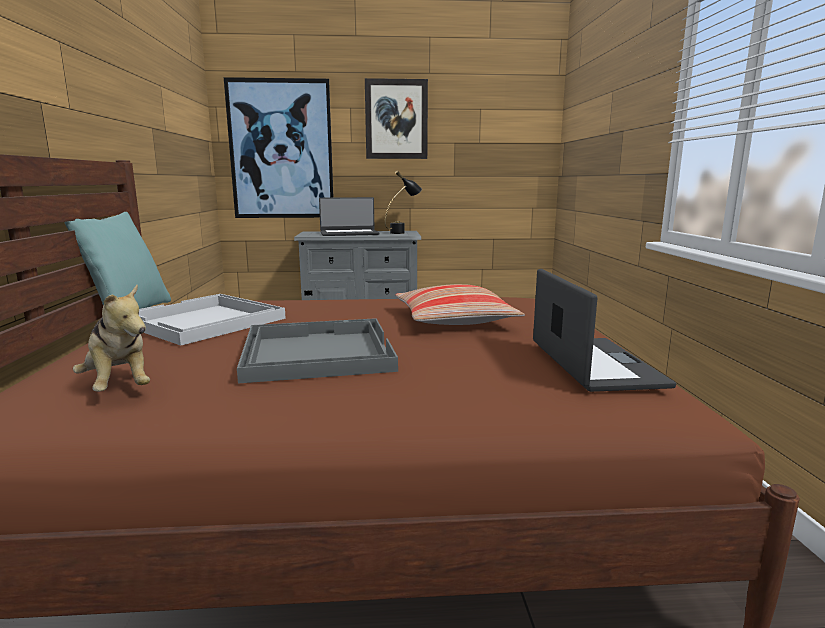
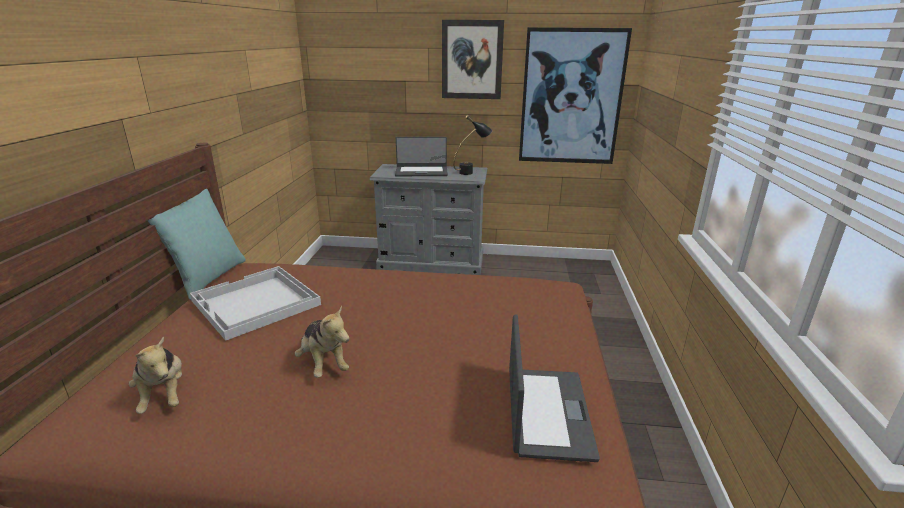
camera: 10 degrees right, 10 degrees up
(281, 150) = (364, 88): picture -> picture (571, 98)
(316, 352) = (323, 363): grey tray -> plush toy
(454, 320) = (461, 322): pillow -> none

